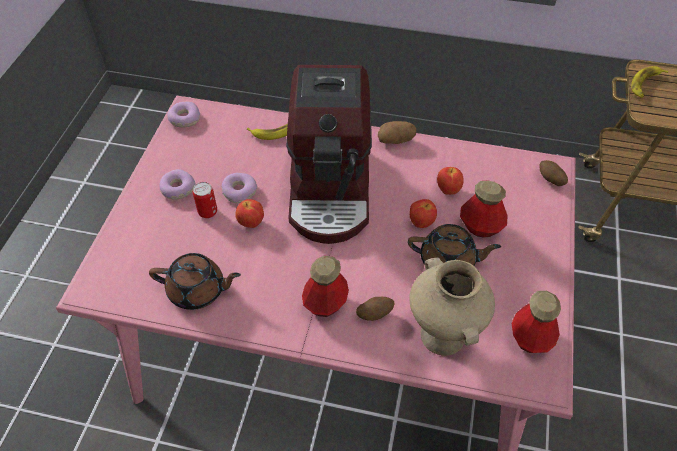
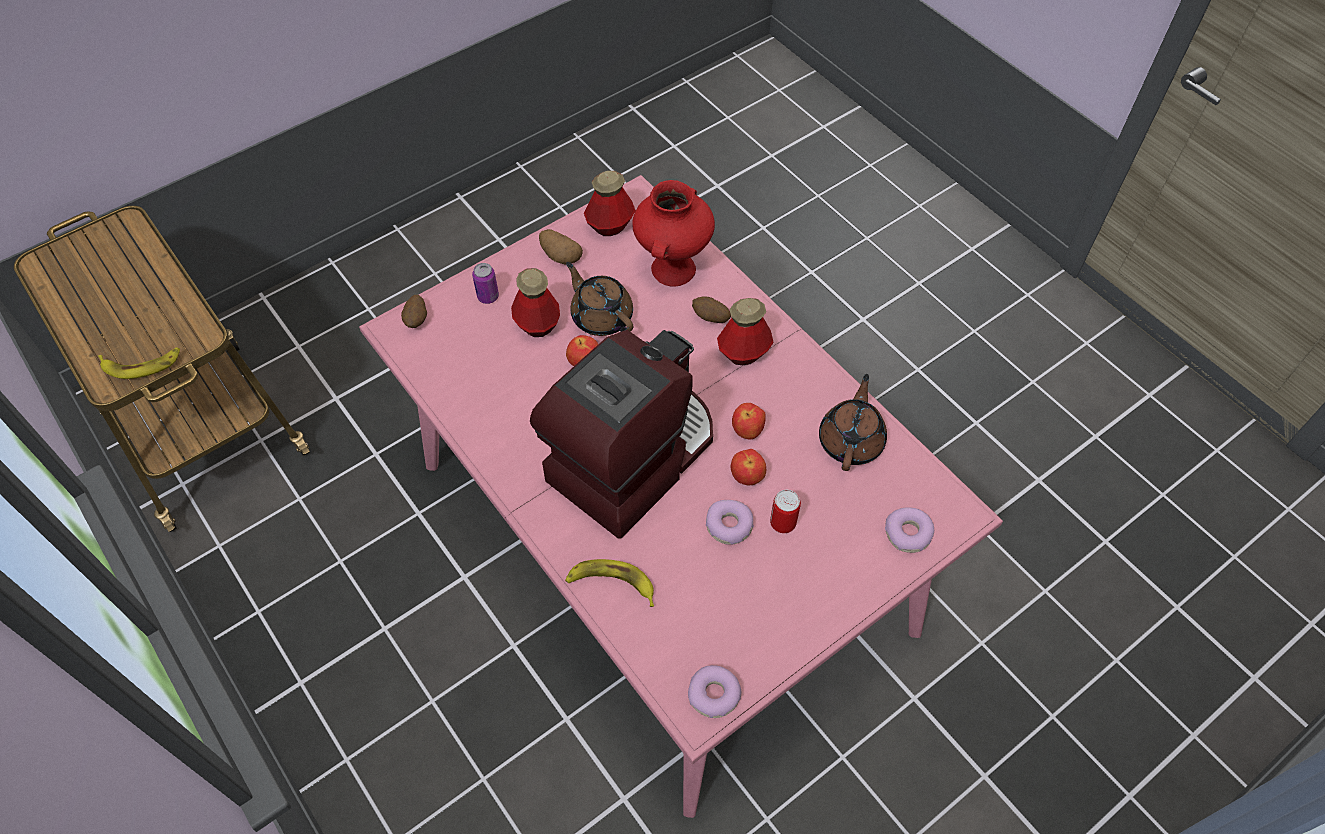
camera: 140 degrees left, 5 degrees up
(177, 189) = (796, 580): donut -> donut (908, 534)
(198, 290) = (851, 441): brown teapot -> brown teapot turned 60 degrees clockwise
(396, 140) = (501, 469): potato -> potato (560, 256)
(444, 336) = (672, 268): beige vase -> red vase
(447, 190) = (521, 377): apple -> apple (747, 432)
(533, 222) = (488, 297): none -> can

